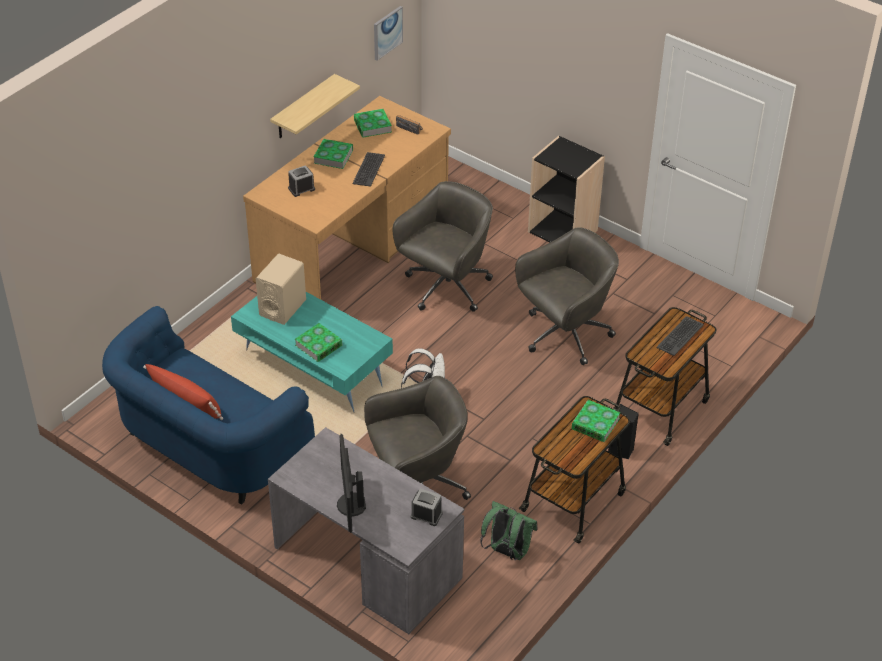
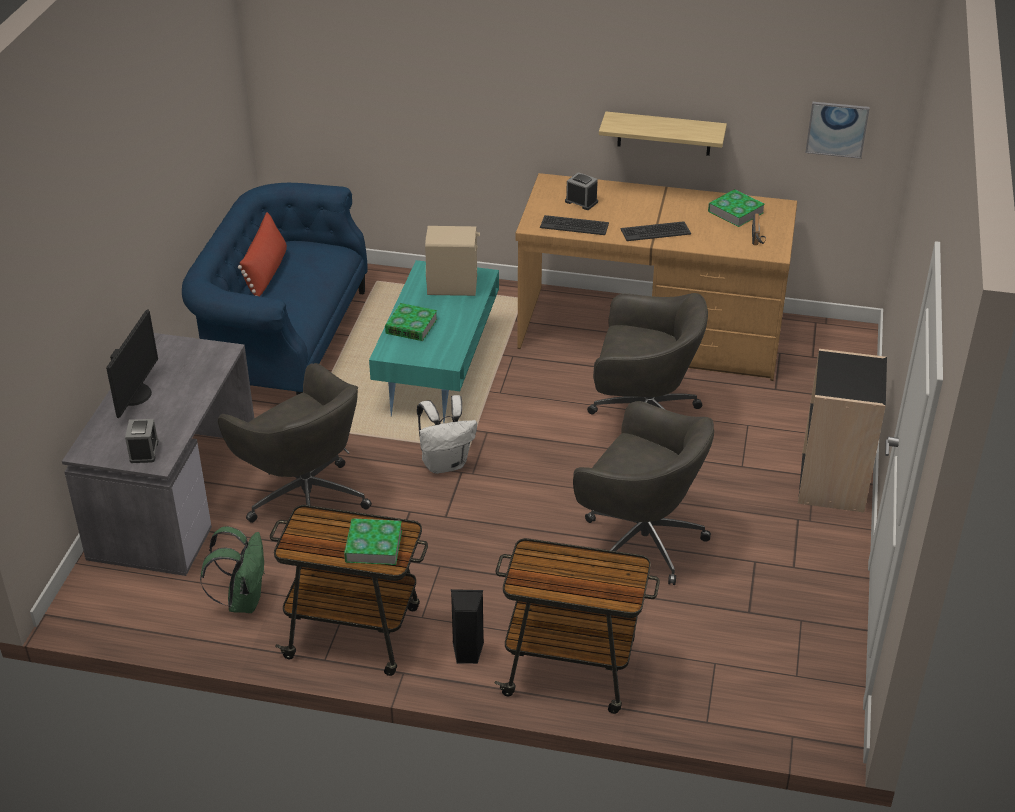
camera: 65 degrees right, 5 degrees down
(333, 156) = (655, 204): book -> none
(350, 505) = (135, 394): monitor -> monitor turned 135 degrees clockwise
(679, 336) = (595, 580): keyboard -> keyboard (574, 225)

